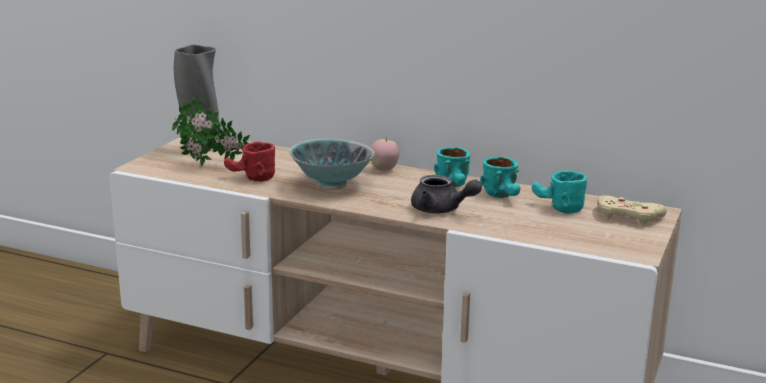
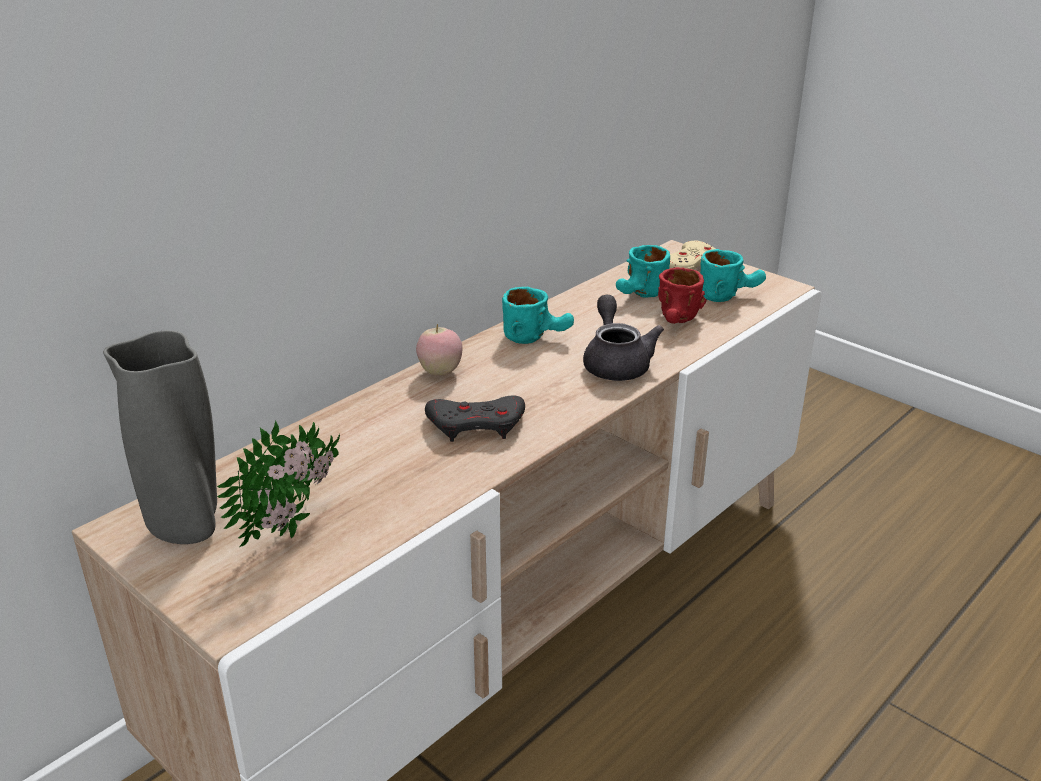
camera: 70 degrees left, 10 degrees up
(250, 178) = (393, 493): red mug -> red mug (678, 321)
(331, 185) = (476, 424): bowl -> grey game controller
(441, 210) = (616, 363): grey teapot -> grey teapot turned 60 degrees counterclockwise
(505, 196) = (591, 315): turquoise mug -> turquoise mug (729, 294)

